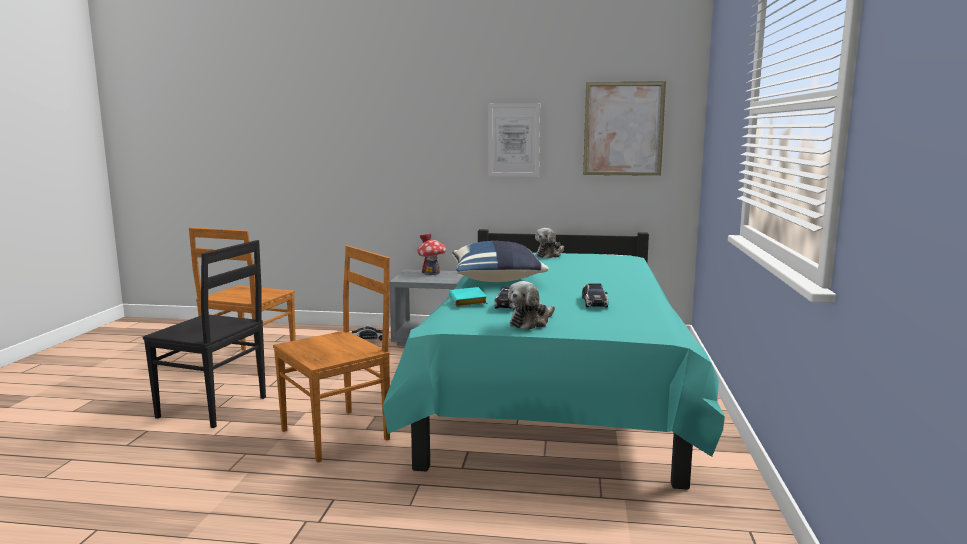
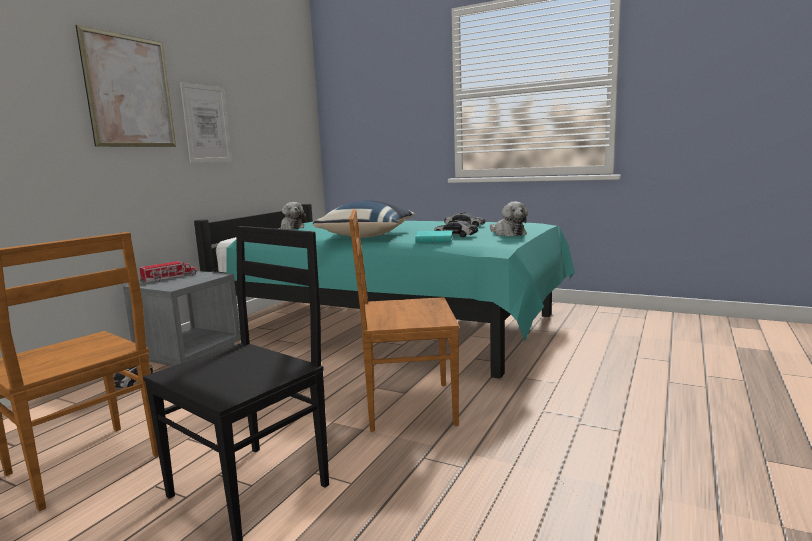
camera: 70 degrees left, 0 degrees up
(338, 434) = (407, 406): brown chair -> brown chair turned 75 degrees counterclockwise
(432, 273) = (170, 278): toy house -> toy truck
(623, 129) = (279, 117): picture -> picture (130, 91)

